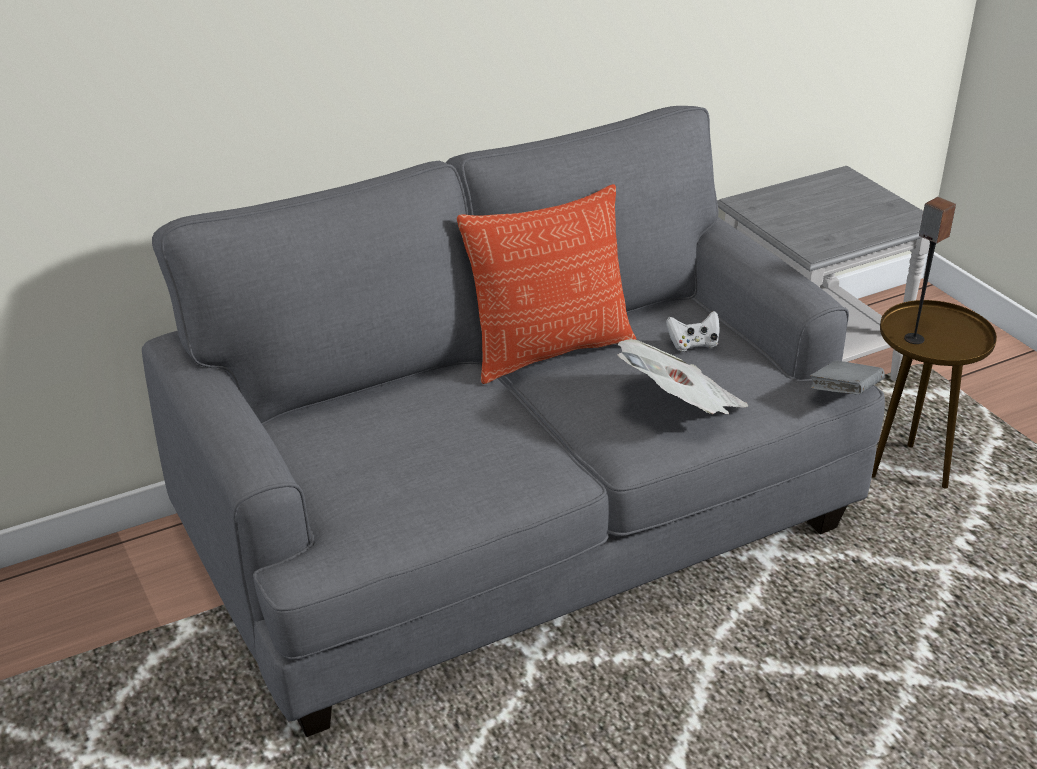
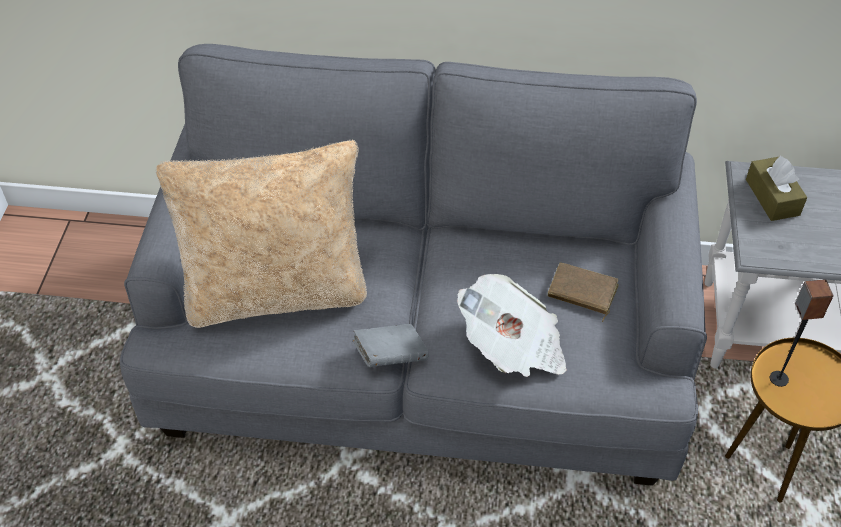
camera: 35 degrees right, 15 degrees up
(402, 469) = (278, 297): none -> beige pillow
(549, 351) = (470, 244): orange pillow -> none
(693, 344) = (581, 293): white game controller -> brown book
(781, 210) = (772, 197): none -> brown tissue box
(844, 394) = (654, 403): grey book -> grey book (390, 356)

